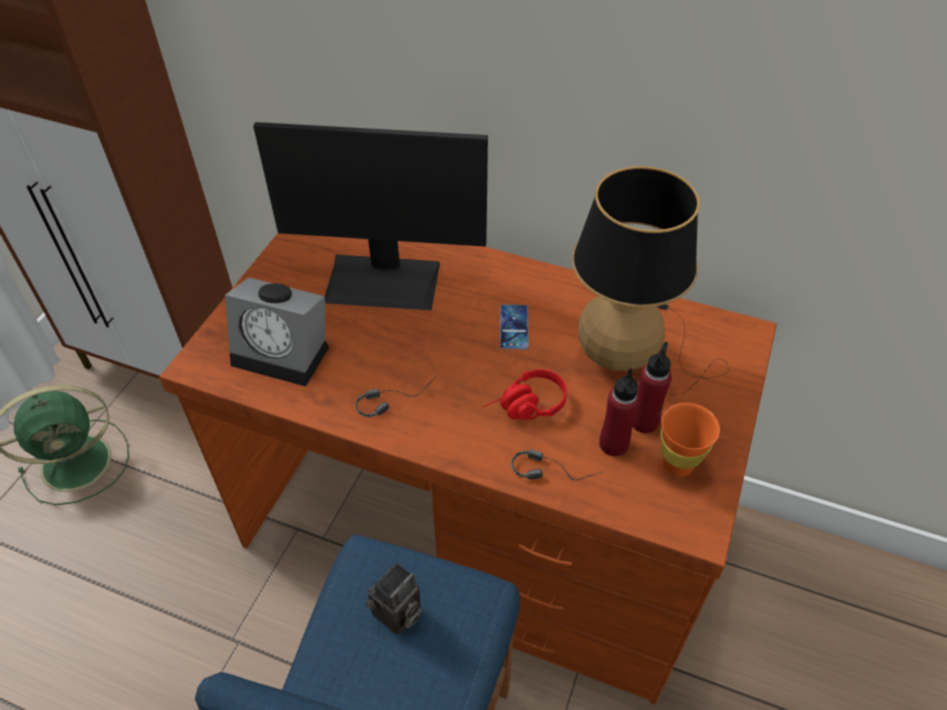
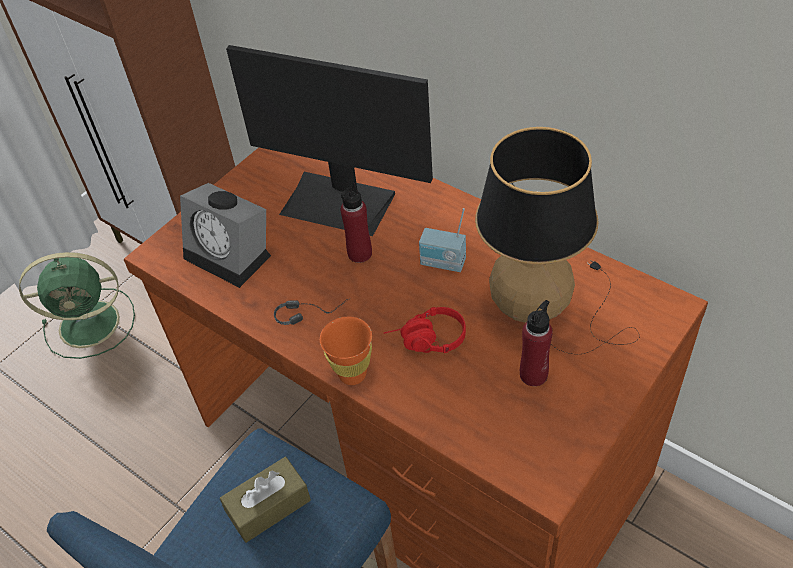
camera: 20 degrees right, 0 degrees up
(397, 616) = (268, 506): camera -> brown tissue box
(514, 327) = (443, 264): phone -> radio
(555, 470) = (432, 404): headphones -> none
(613, 444) = (496, 390): red bottle -> red bottle (359, 253)
(677, 464) = (550, 421): orange cup -> orange cup (352, 374)

